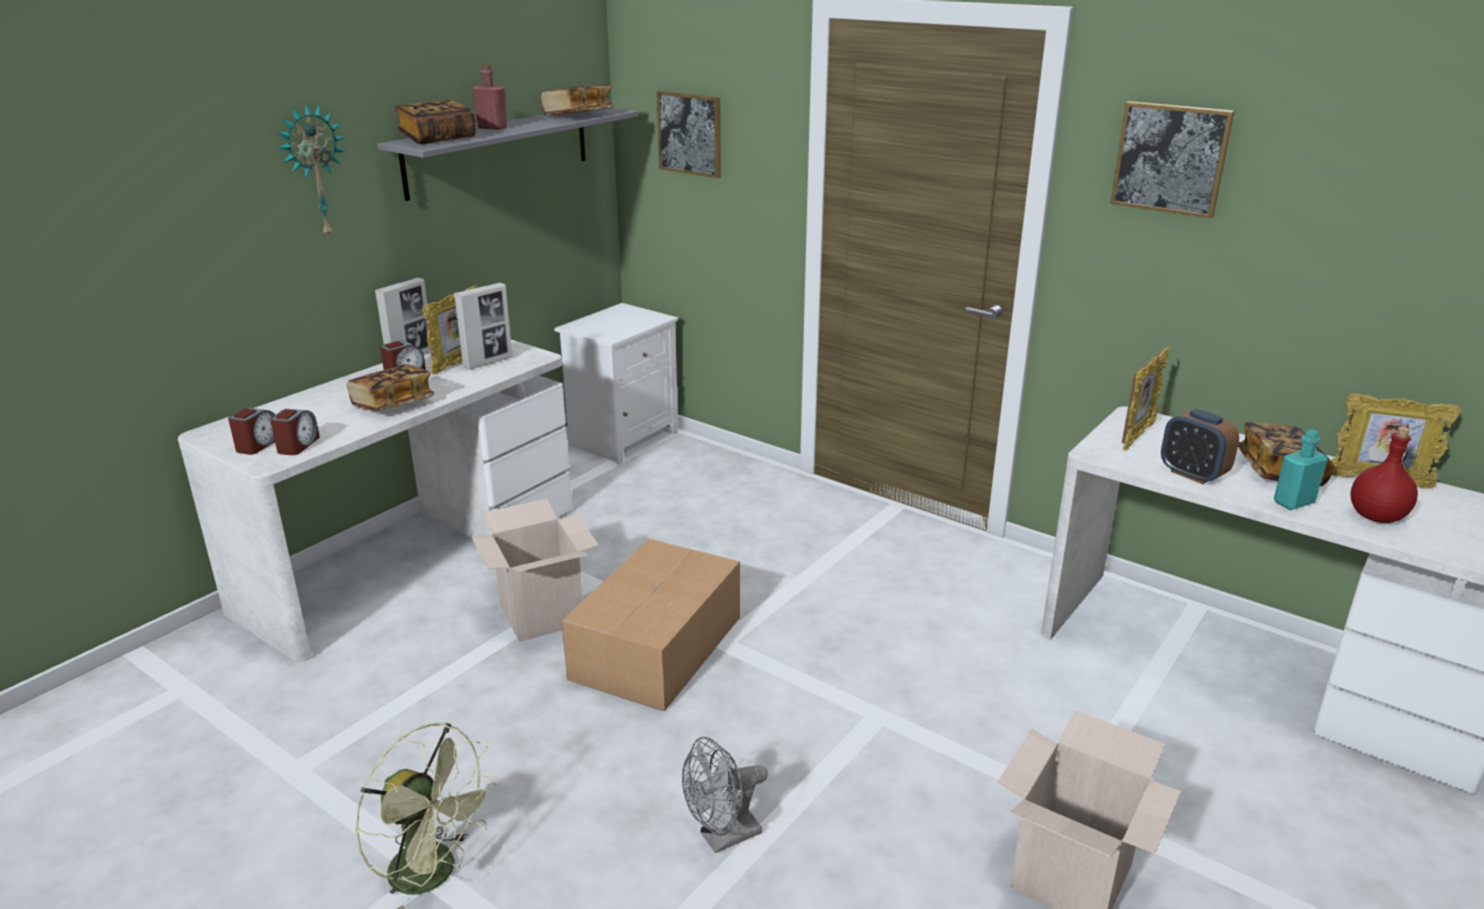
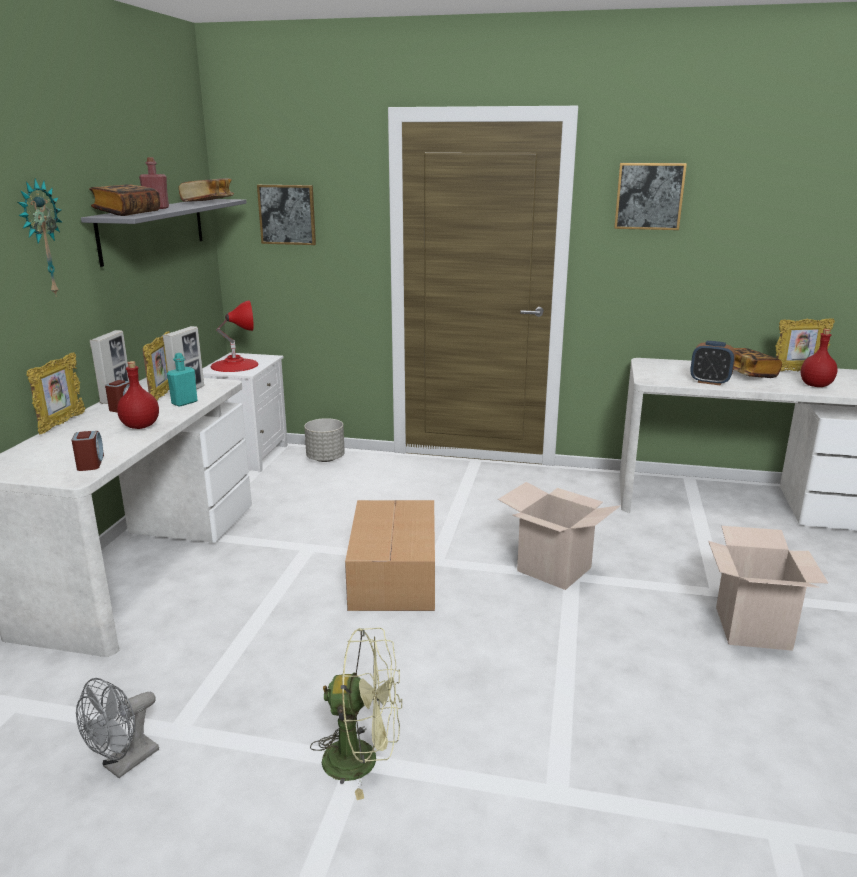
camera: 25 degrees left, 5 degrees down
(258, 445) = (51, 468): alarm clock -> none
(393, 404) = (141, 426): book -> red bottle
(542, 614) = (289, 575): cardboard box -> cardboard box (554, 569)
(607, 324) = (234, 365): none -> red table lamp
(707, 461) = (325, 458): none -> grey planter
(723, 838) = (542, 672): grey fan -> grey fan (124, 764)
(1137, 436) = (660, 370): picture frame -> picture frame (62, 423)
(1293, 502) = (772, 386): turquoise bottle -> turquoise bottle (184, 402)

